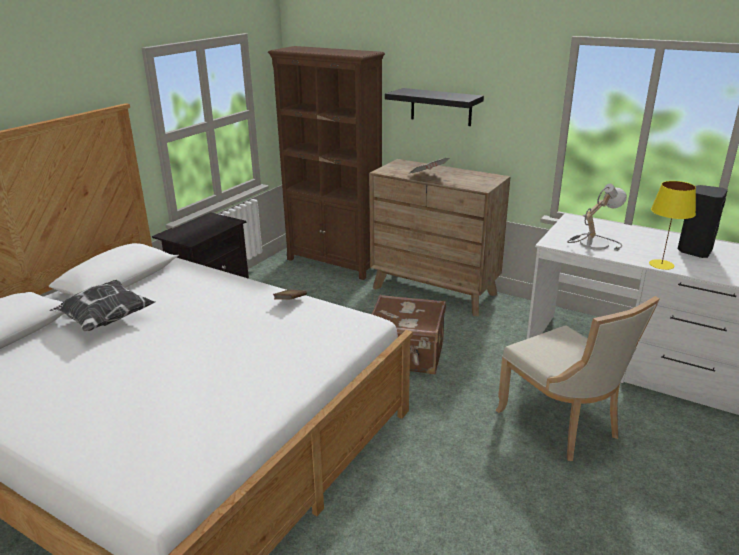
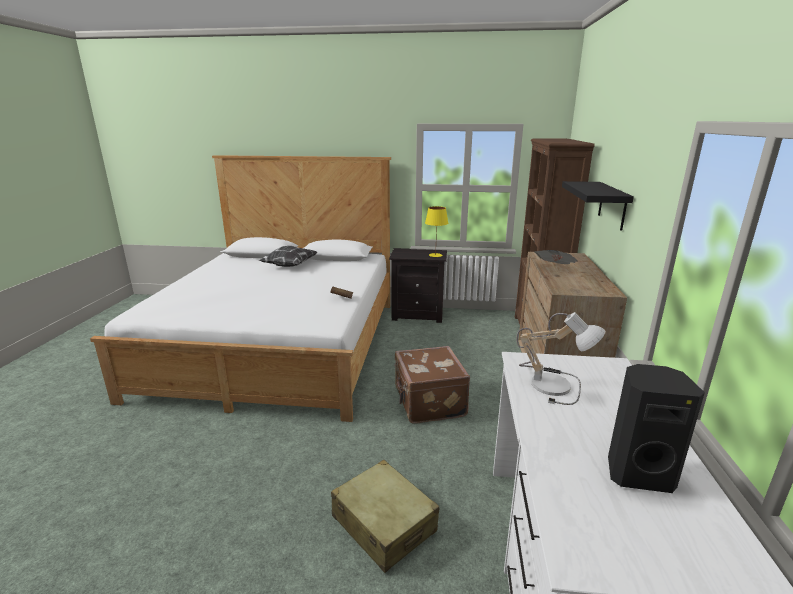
camera: 65 degrees right, 5 degrees down
(562, 425) = (384, 524): beige chair -> beige suitcase
(661, 264) = (542, 440): yellow table lamp -> yellow table lamp (435, 255)

